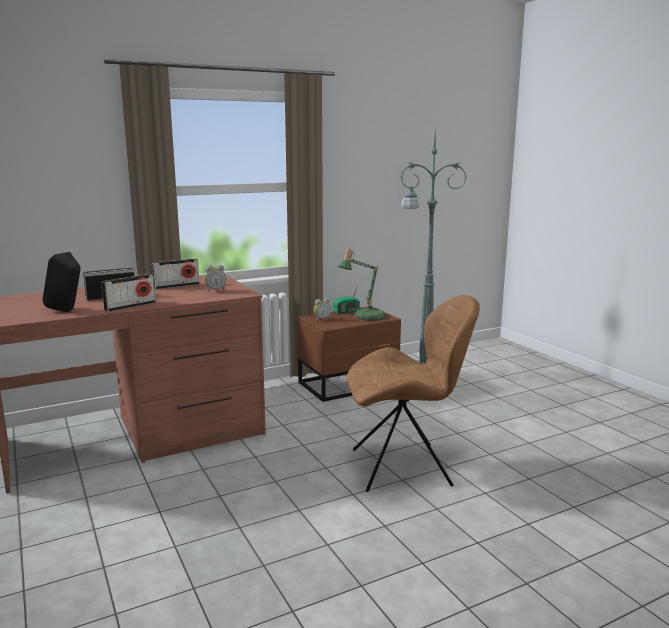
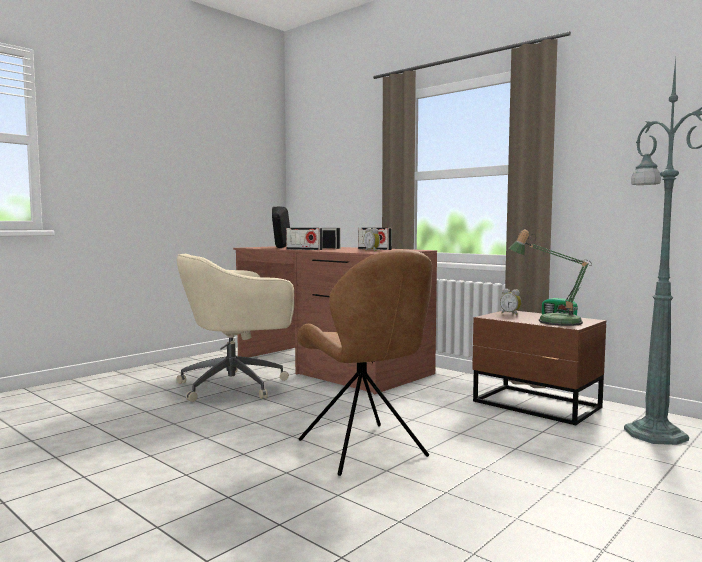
camera: 70 degrees right, 10 degrees down
(148, 508) = (236, 385): none -> beige office chair

